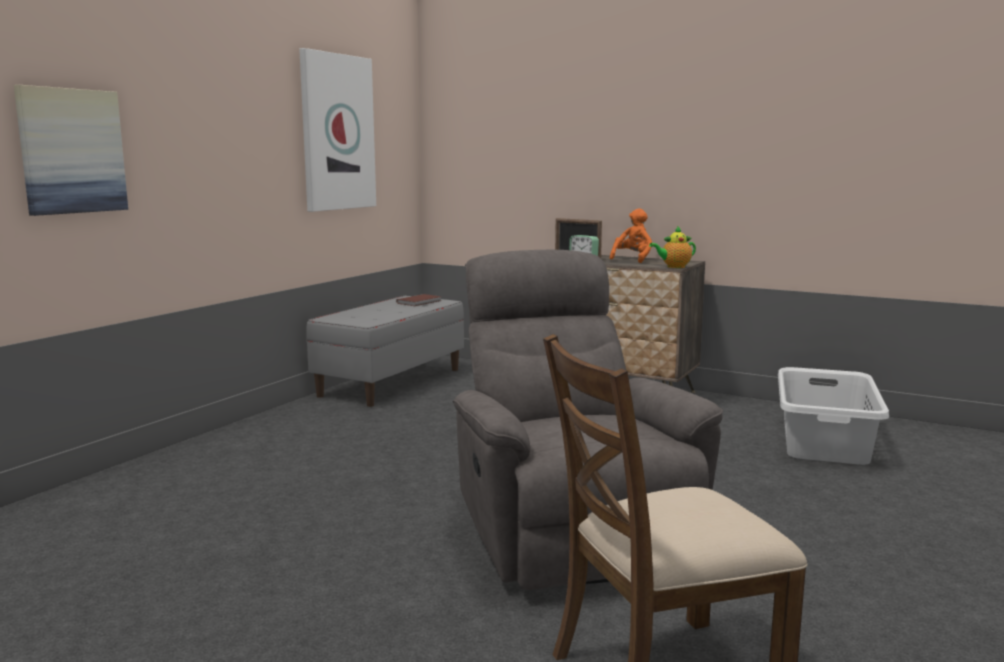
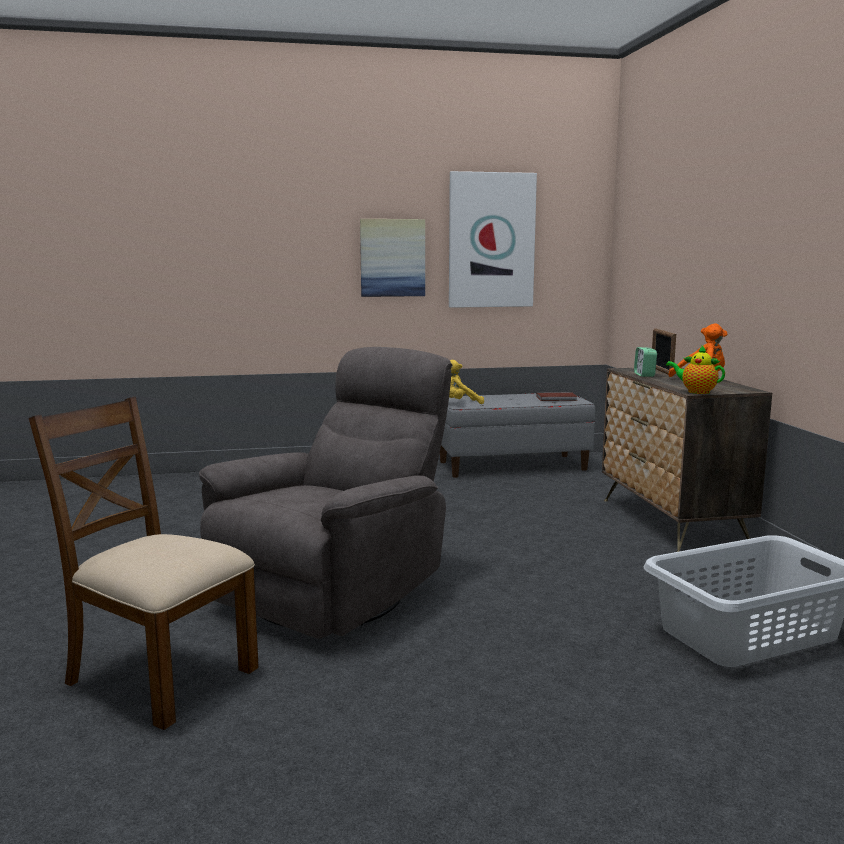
camera: 50 degrees right, 0 degrees up
(72, 151) = (237, 258): picture -> picture (392, 258)
(357, 322) = (460, 404): none -> yellow plush toy

